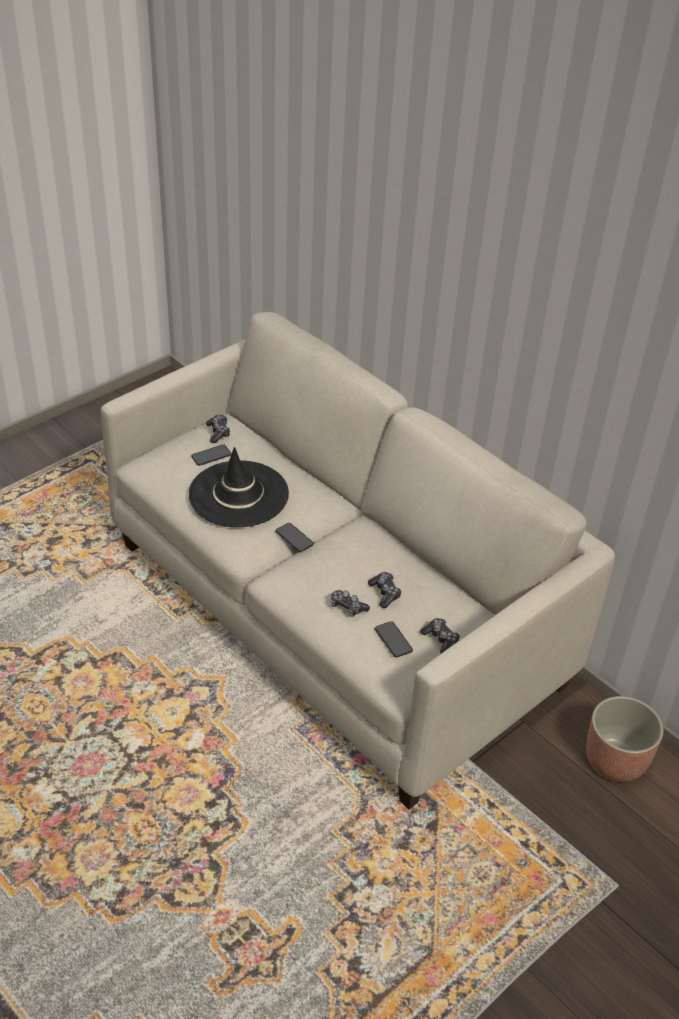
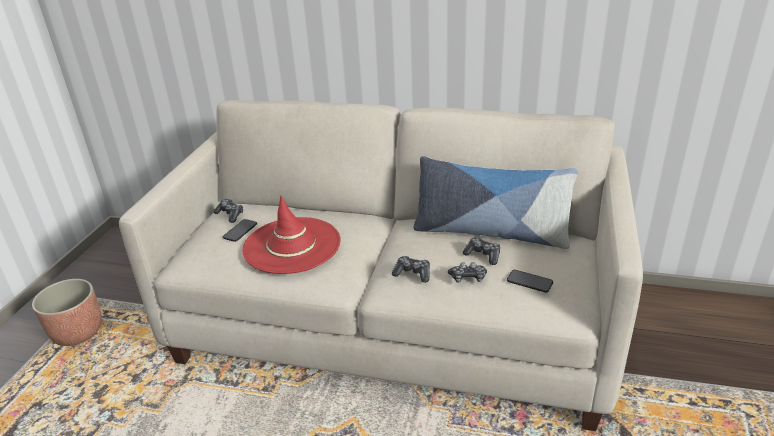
camera: 30 degrees left, 10 degrees down
(238, 494) = (292, 245): black hat -> red hat
(294, 538) = (368, 254): phone -> none
(421, 574) = (490, 232): none -> pillow
(440, 640) = (560, 264): game controller -> game controller (413, 273)
(615, 760) = (670, 314): planter -> planter (78, 332)

